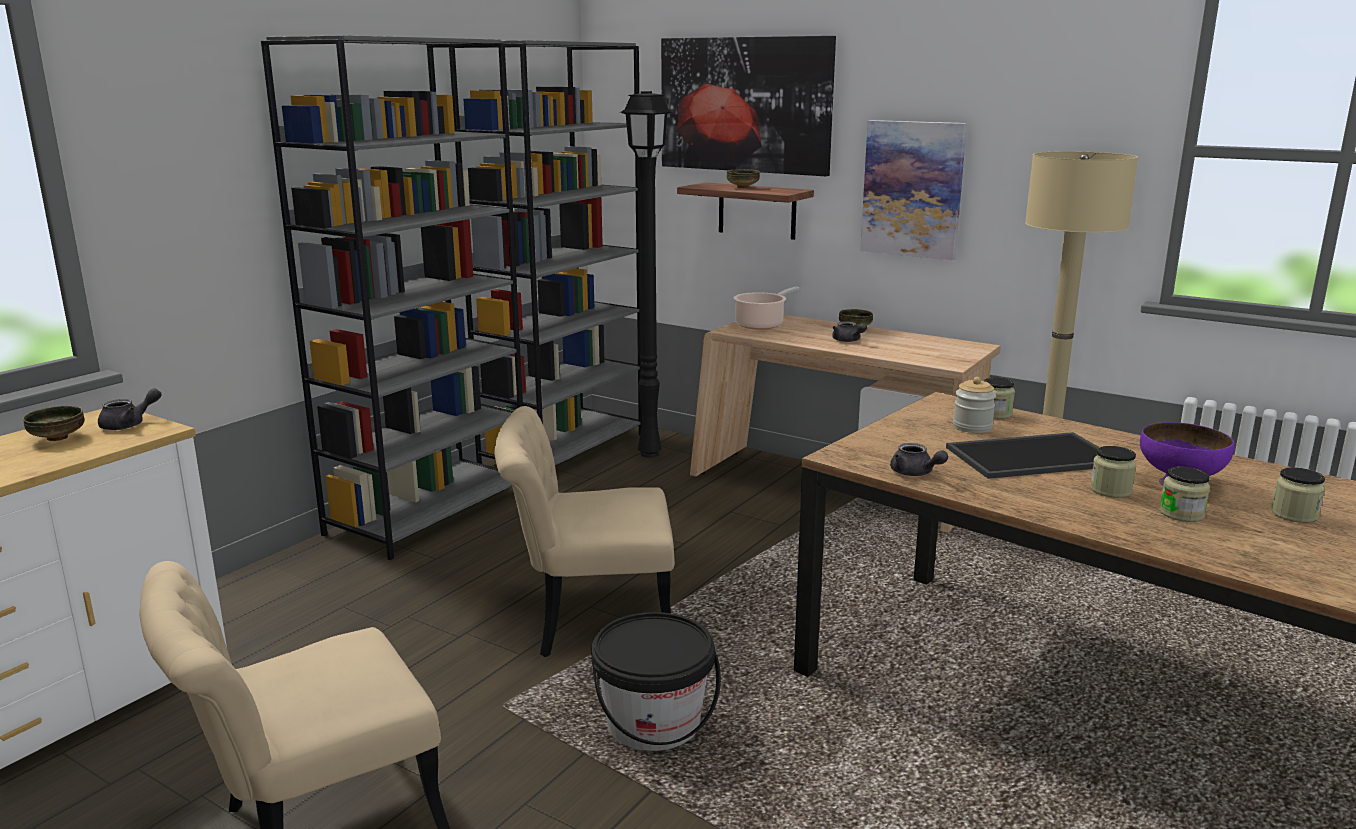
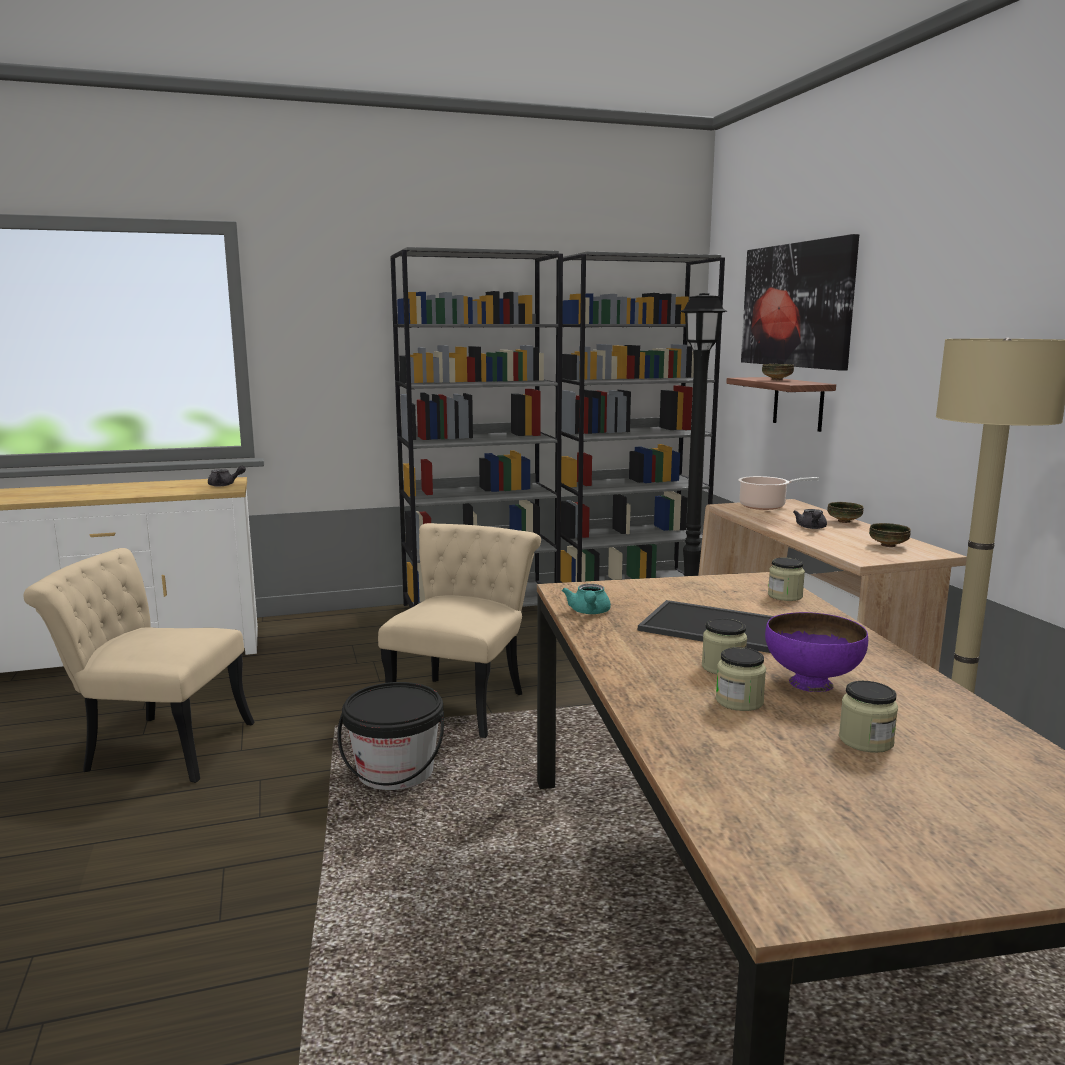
camera: 40 degrees right, 5 degrees down
(58, 438) = (186, 485): bowl -> bowl (888, 545)
(588, 622) = (462, 700): beige chair -> beige chair turned 75 degrees clockwise
(912, 189) = (907, 384): picture -> none
(915, 473) = (589, 612): grey teapot -> turquoise teapot
(972, 427) = (733, 599): jar -> none

